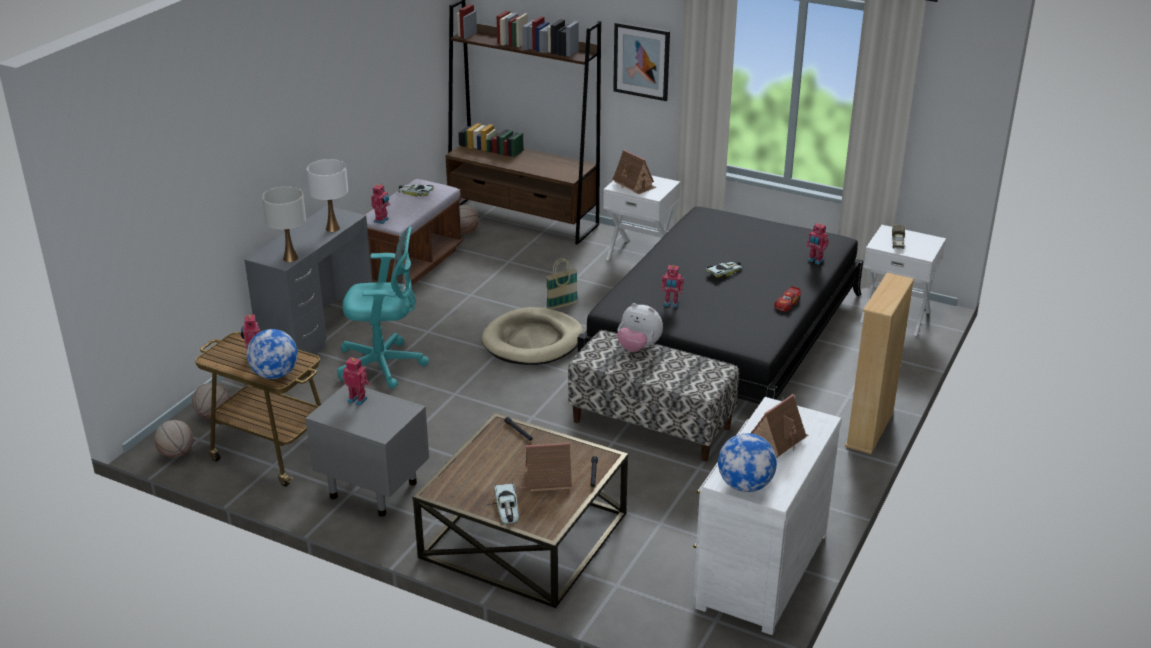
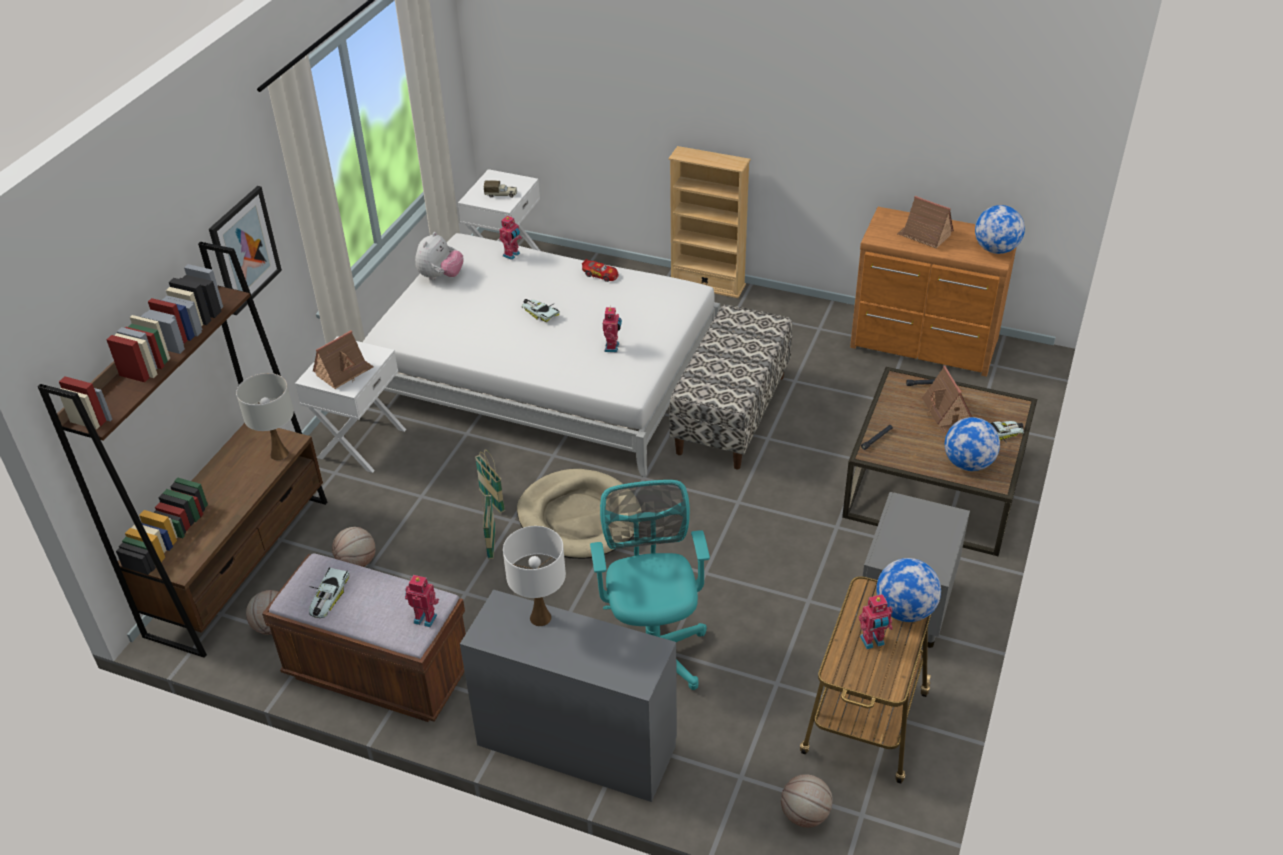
camera: 95 degrees left, 10 degrees up
(176, 454) = (900, 831): basketball -> basketball (357, 562)
(290, 258) = (639, 645): white table lamp -> white table lamp (279, 454)
(358, 399) = (897, 548): toy robot -> none
(469, 479) = (968, 464): none -> globe
(515, 305) = (491, 544): none -> basket
(638, 347) = (703, 367): plush toy -> plush toy (440, 276)
(724, 332) = (546, 371): black bed -> white bed
(757, 569) = (924, 345): white dresser -> brown dresser

